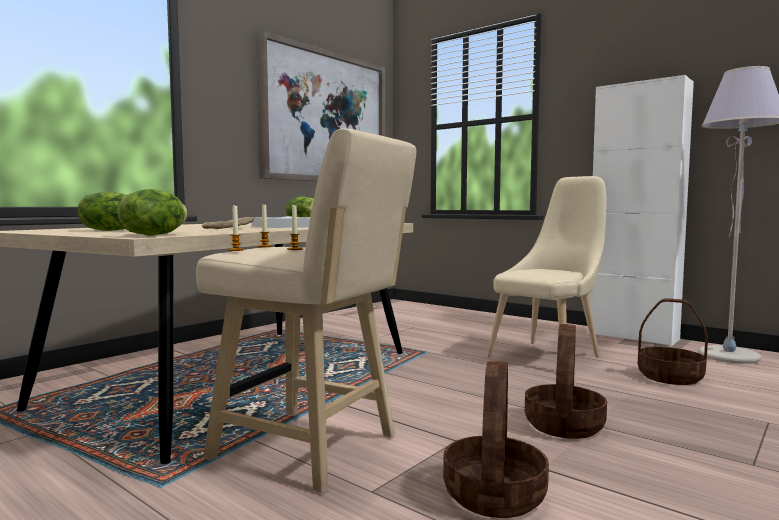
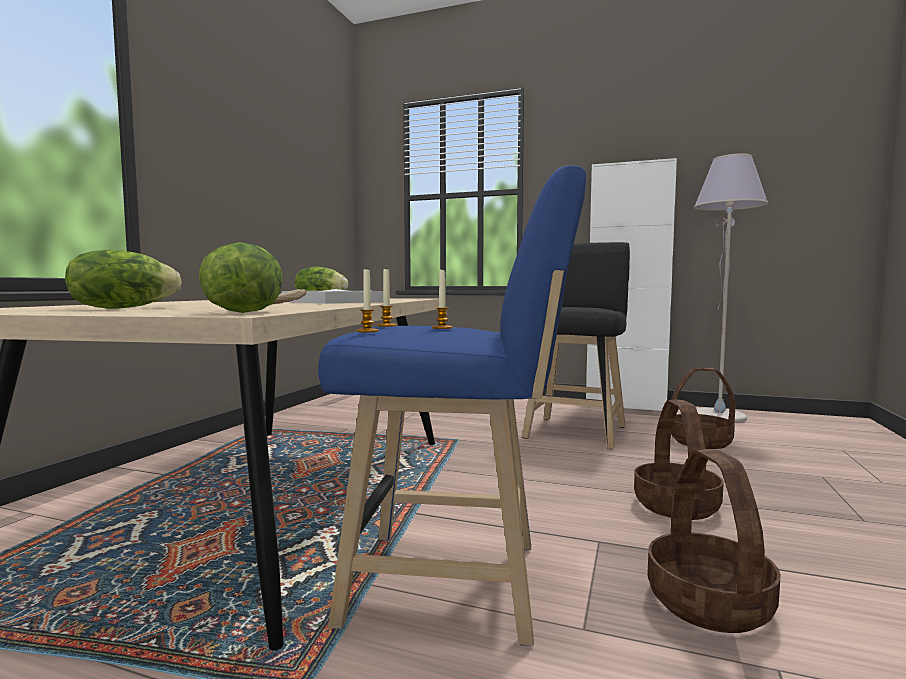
camera: 20 degrees left, 0 degrees up
(312, 450) = (457, 584): beige stool -> blue stool
(325, 117) = (295, 178): picture -> none
(549, 355) = (577, 431): beige chair -> black stool

